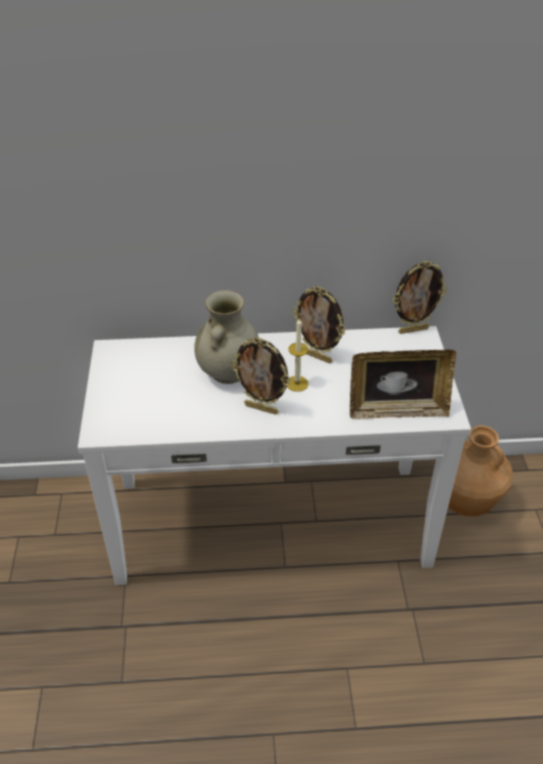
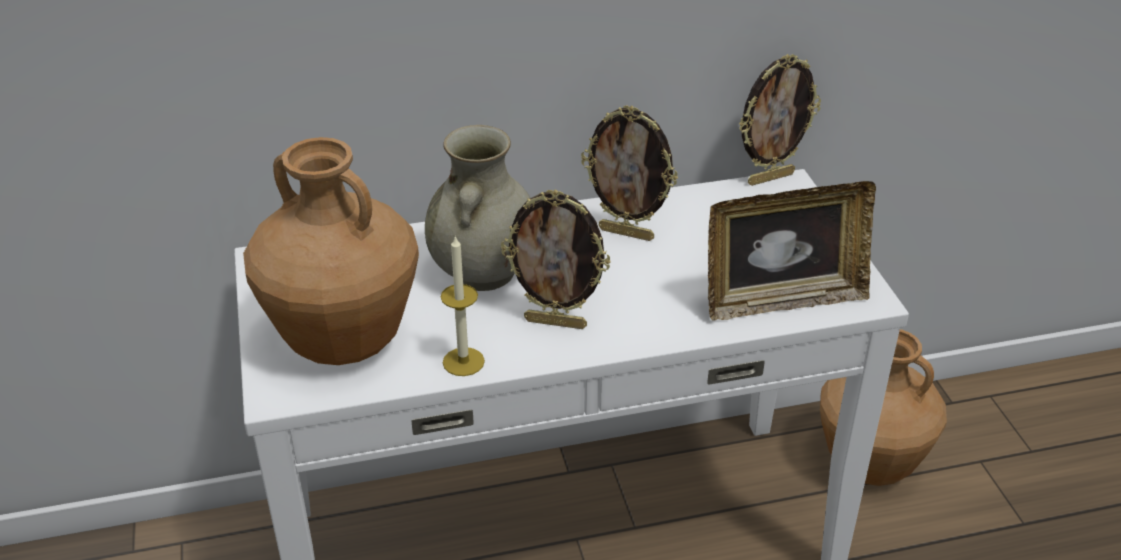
camera: 10 degrees left, 5 degrees down
(141, 406) = (345, 343): none -> brown vase
(297, 383) = (605, 277): candle -> candle (463, 362)

